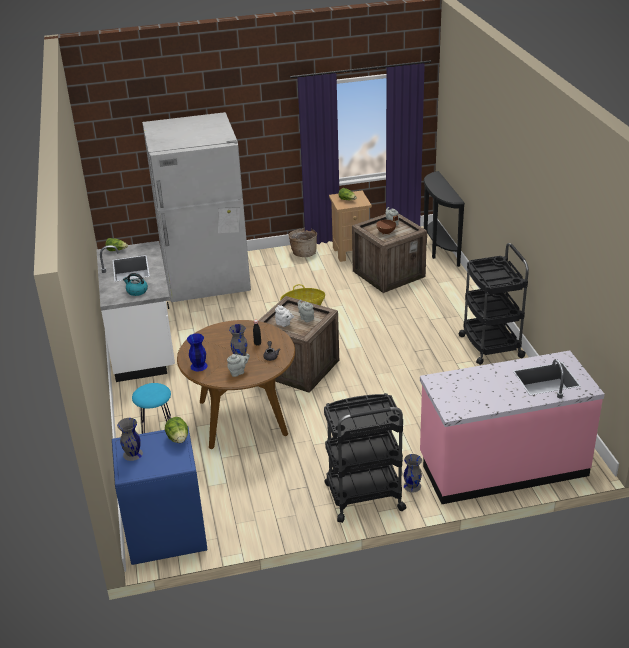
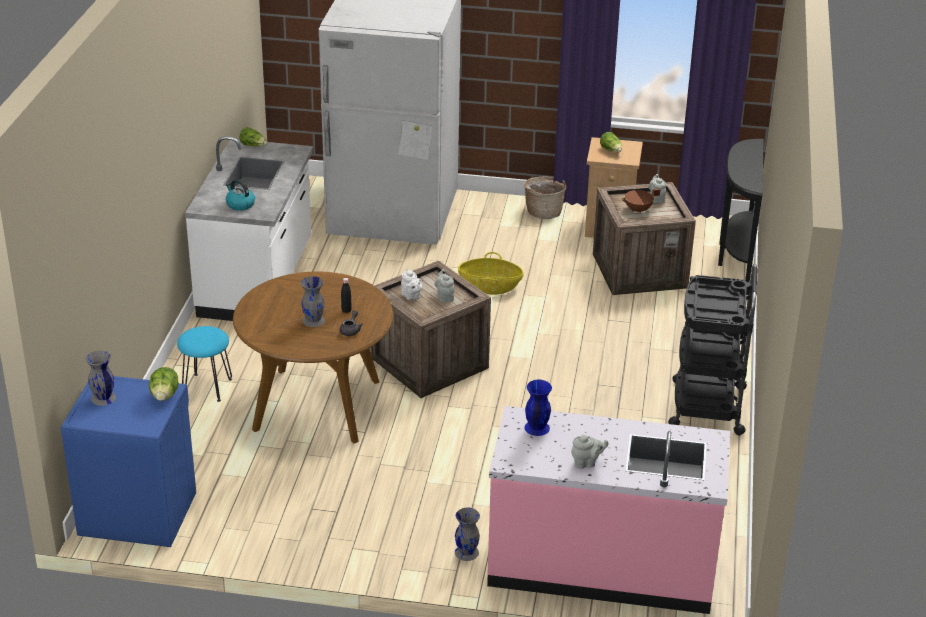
camera: 20 degrees right, 0 degrees up
(198, 366) = (256, 318): blue vase -> blue vase (536, 428)
(238, 372) = (297, 339): grey teapot -> grey teapot (586, 463)
(364, 496) = (398, 545): black cart -> none

